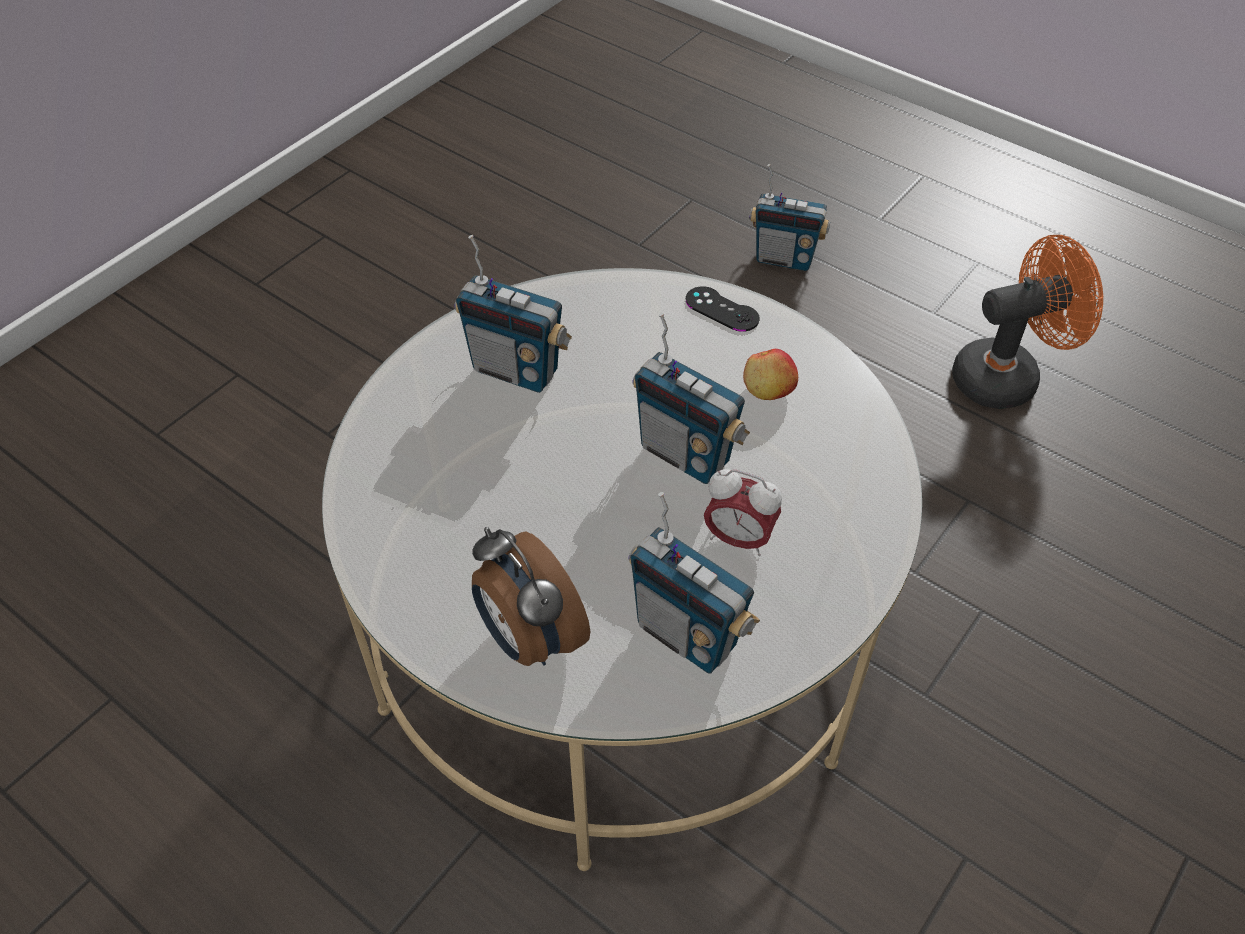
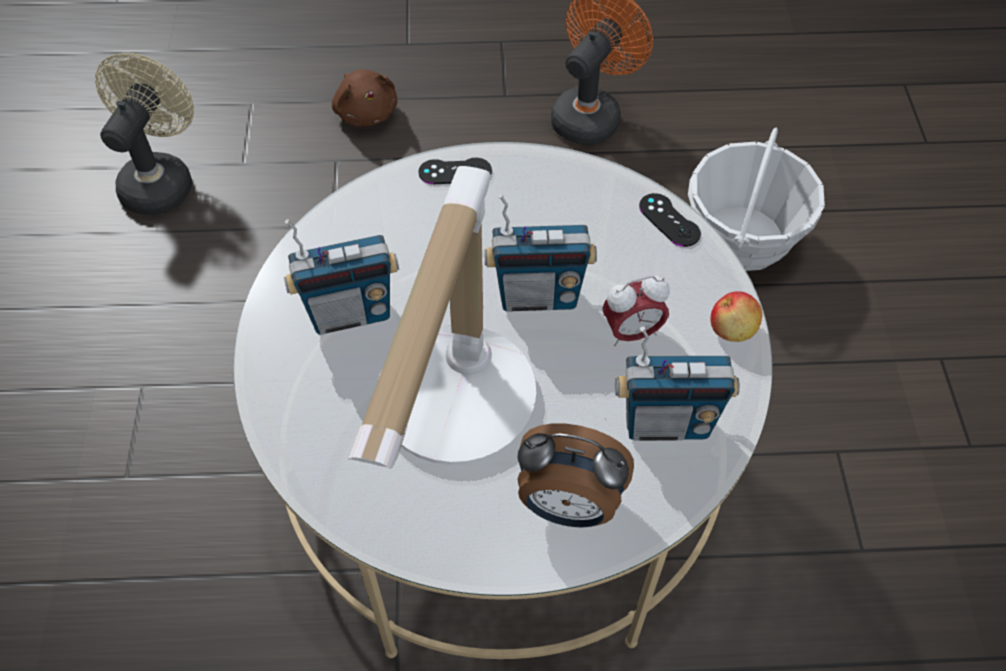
camera: 40 degrees left, 5 degrees up
(510, 500) = (450, 416): none -> table lamp
(562, 222) = (161, 179): none -> beige fan
(768, 390) = (546, 213): apple -> apple (733, 329)
(784, 259) = (366, 112): radio -> brown plush toy
(882, 466) = (669, 220): none -> black game controller
(1061, 587) = (742, 238): none -> basket

